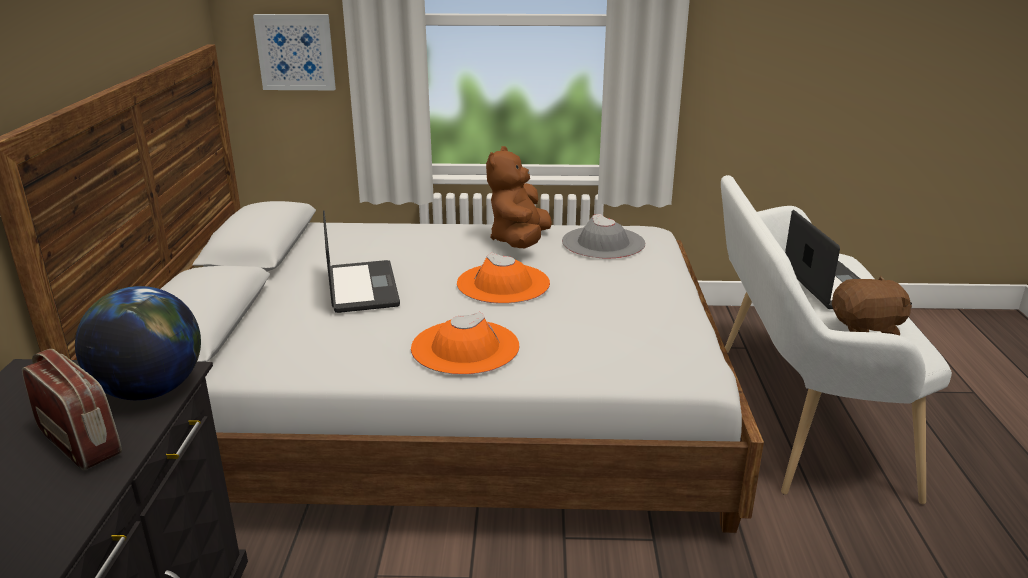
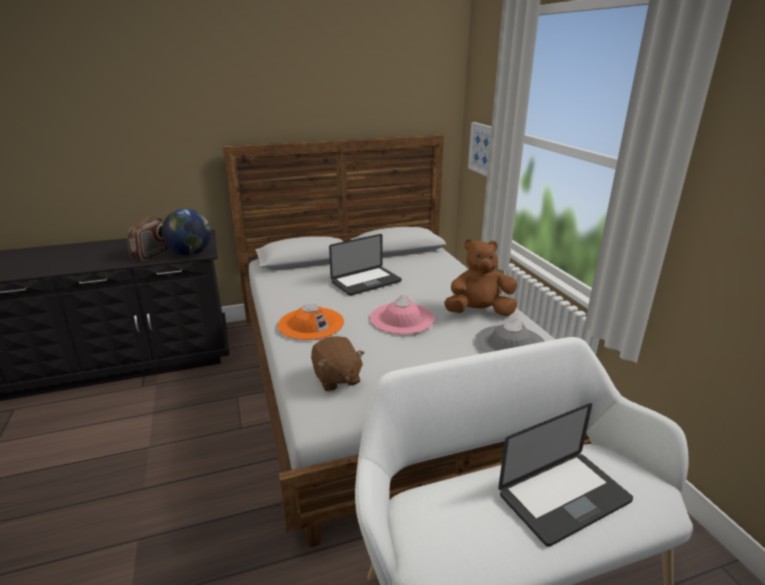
camera: 70 degrees right, 0 degrees up
(503, 284) = (402, 318): orange hat -> pink hat
(867, 329) = (475, 529): brown plush toy -> brown plush toy (336, 378)

